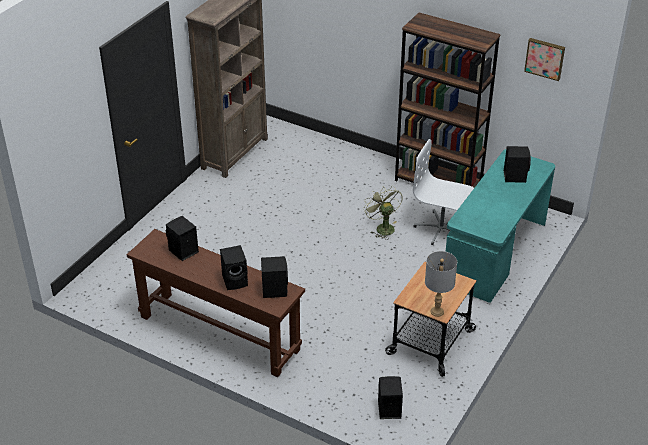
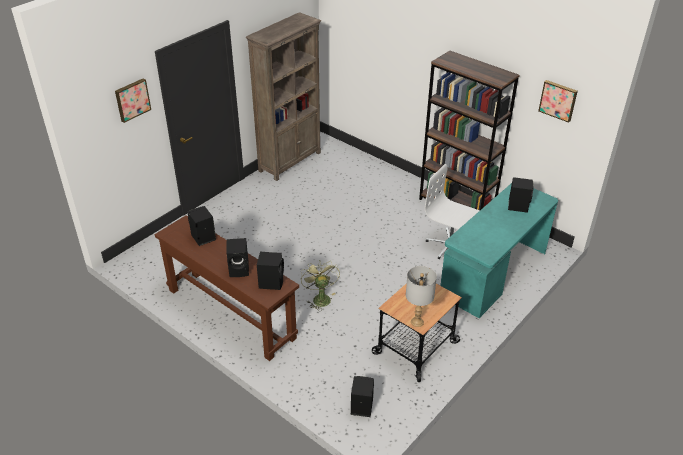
camera: 10 degrees right, 0 degrees up
(79, 104) = (132, 99): none -> picture
(382, 227) = (398, 238): green fan -> green fan (320, 298)

